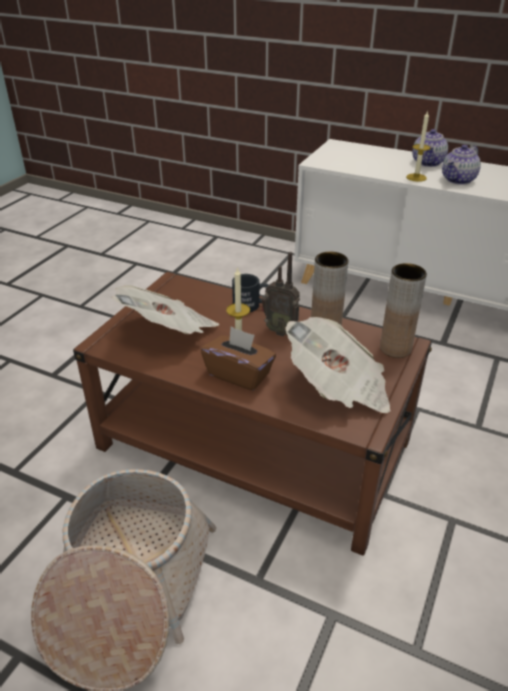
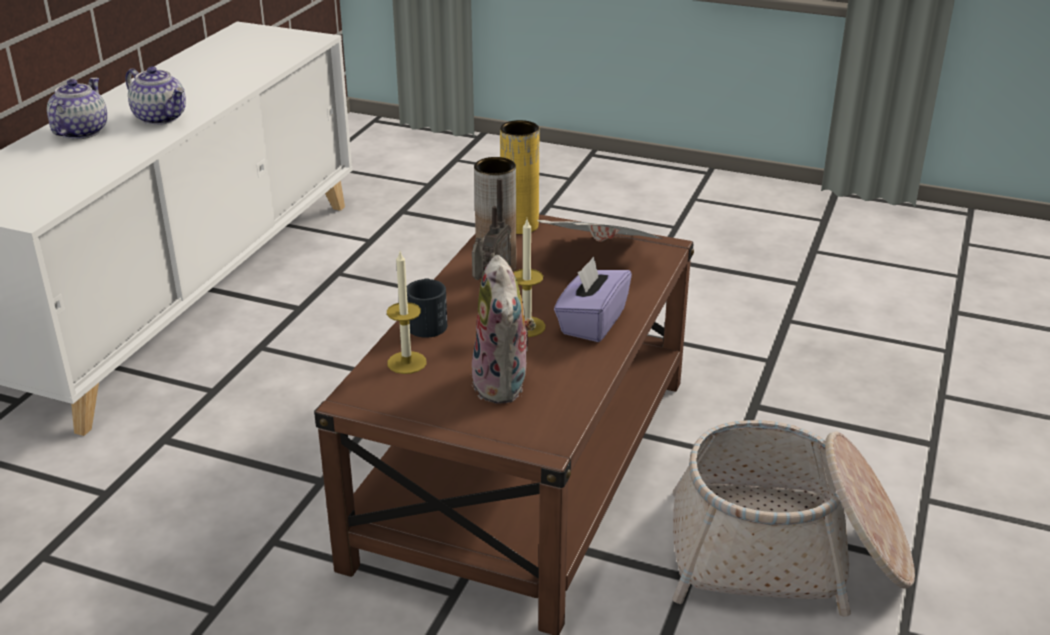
camera: 95 degrees left, 5 degrees down
(169, 332) = (504, 385): newspaper -> plush toy
(239, 374) = (591, 322): brown tissue box -> purple tissue box
(395, 348) = (519, 226): brown vase -> yellow vase
(416, 177) = (139, 143): candle -> candle (407, 362)
(428, 163) = (80, 132): teapot -> teapot turned 90 degrees counterclockwise

